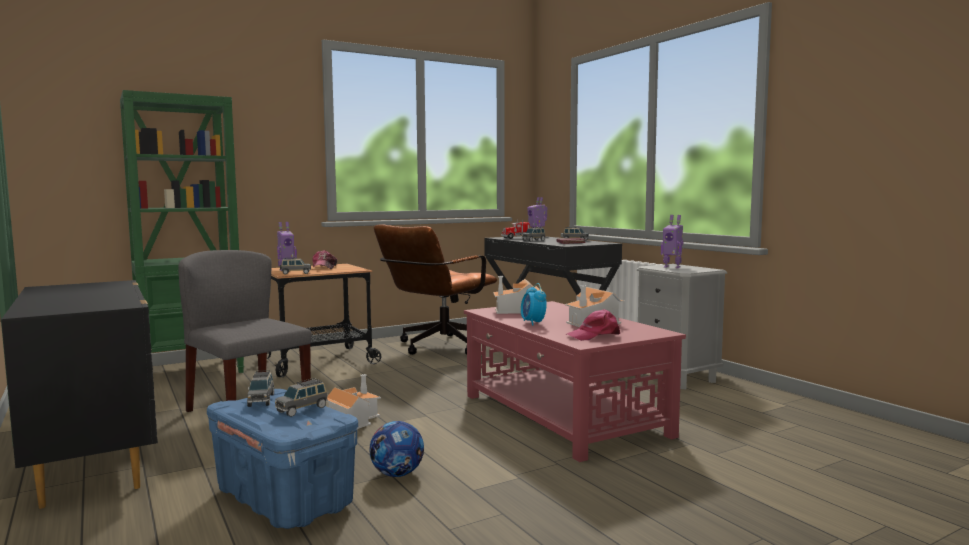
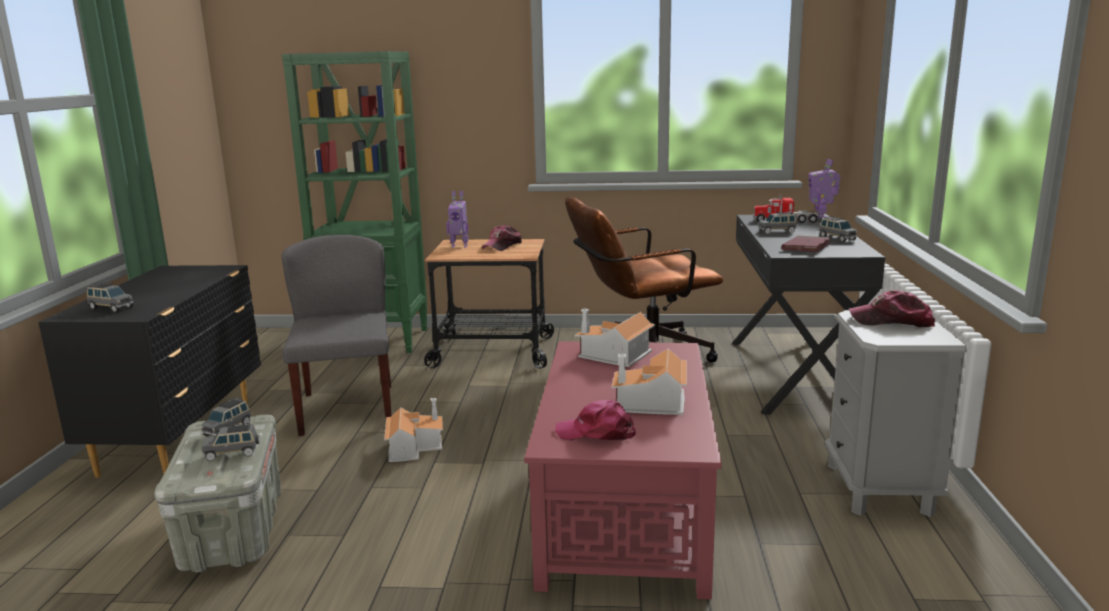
camera: 35 degrees right, 10 degrees up
(282, 498) = (232, 531): blue storage box -> grey storage box
(295, 273) = (452, 255): grey toy car -> grey toy car (111, 308)
(397, 474) = (348, 537): football -> none
(533, 323) = (579, 386): alarm clock -> none
(672, 267) = (891, 321): toy robot -> cap

